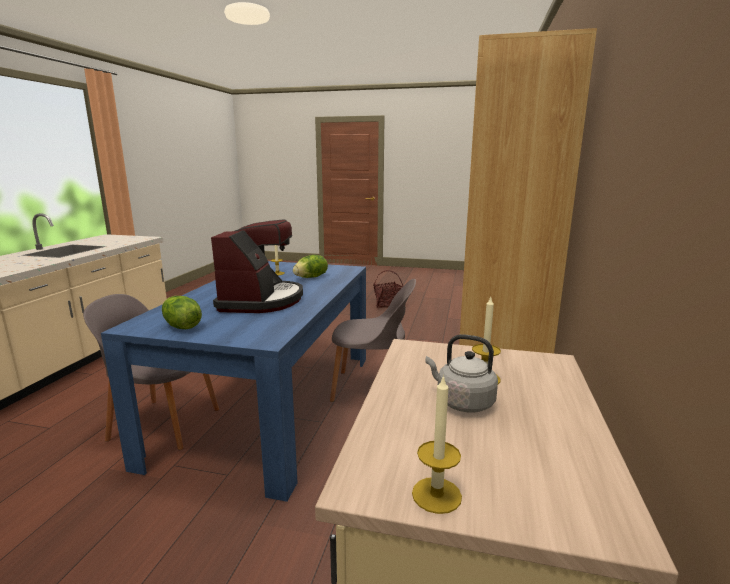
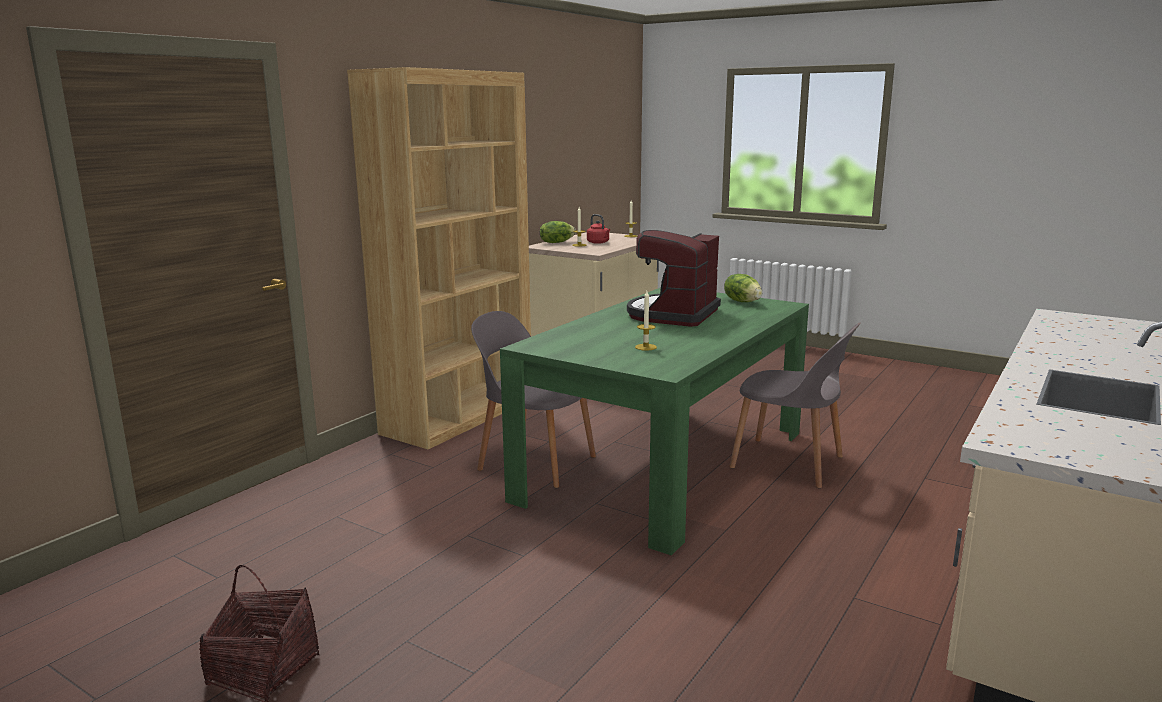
camera: 160 degrees left, 0 degrees up
(271, 403) = (665, 465): blue dining table -> green dining table
(311, 277) = (600, 336): lettuce -> lettuce (556, 242)
(462, 402) = (599, 242): grey kettle -> red kettle

